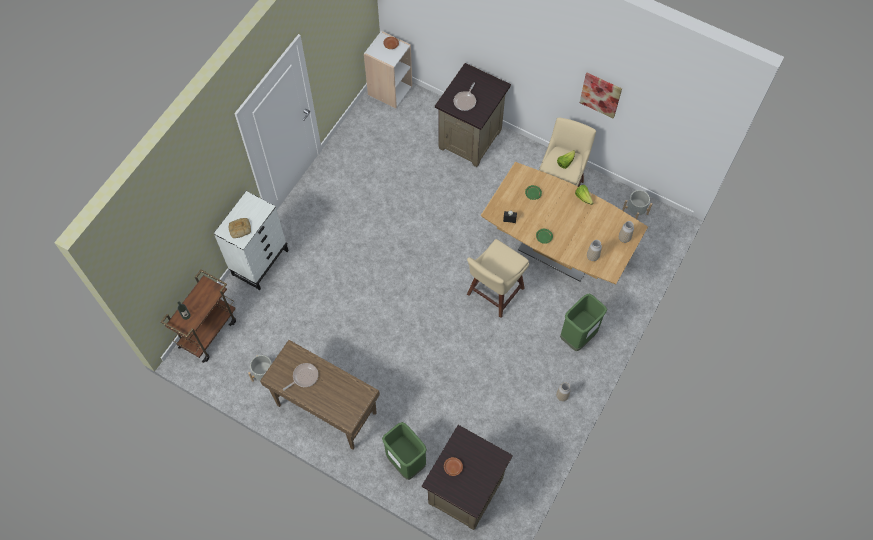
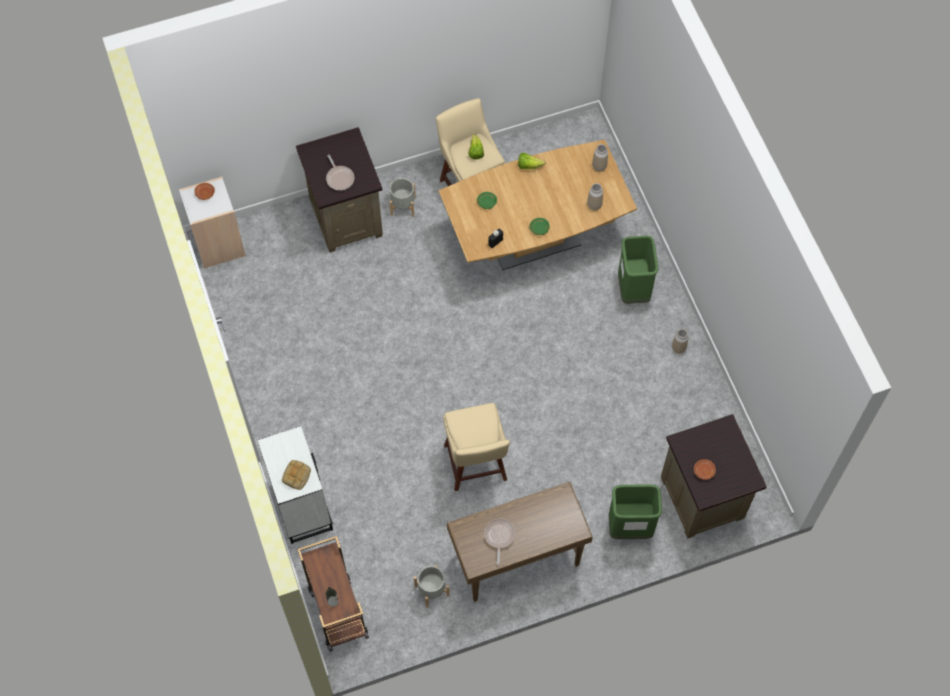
camera: 50 degrees left, 0 degrees up
(493, 293) = (527, 325): beige stool -> beige stool (475, 465)
(600, 94) = (464, 60): picture -> none
(635, 212) = (553, 146): grey planter -> grey planter (402, 206)

